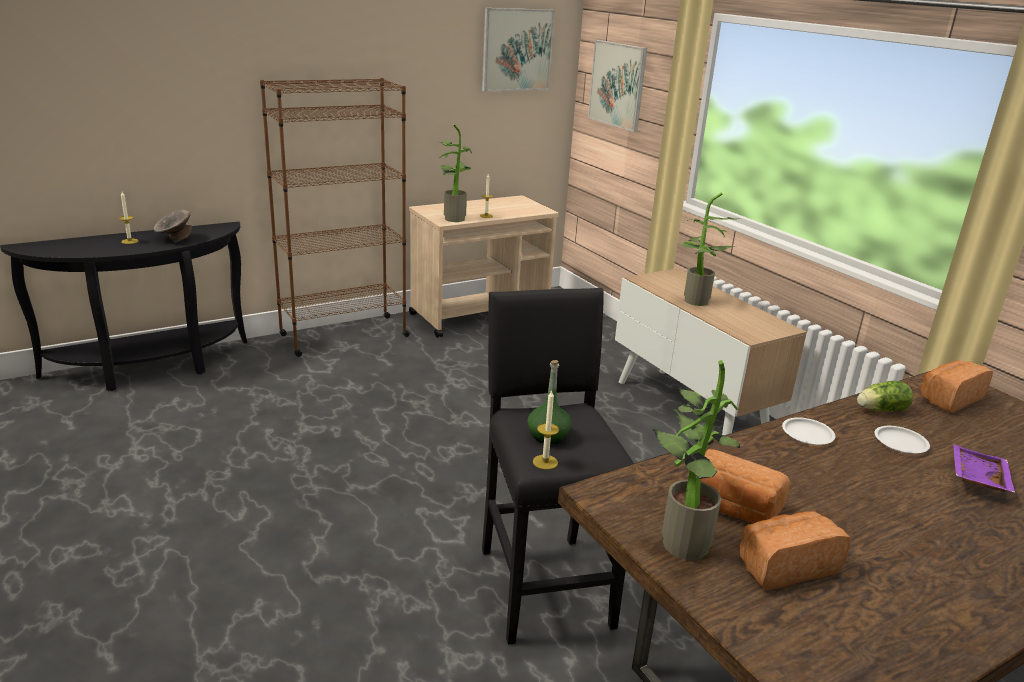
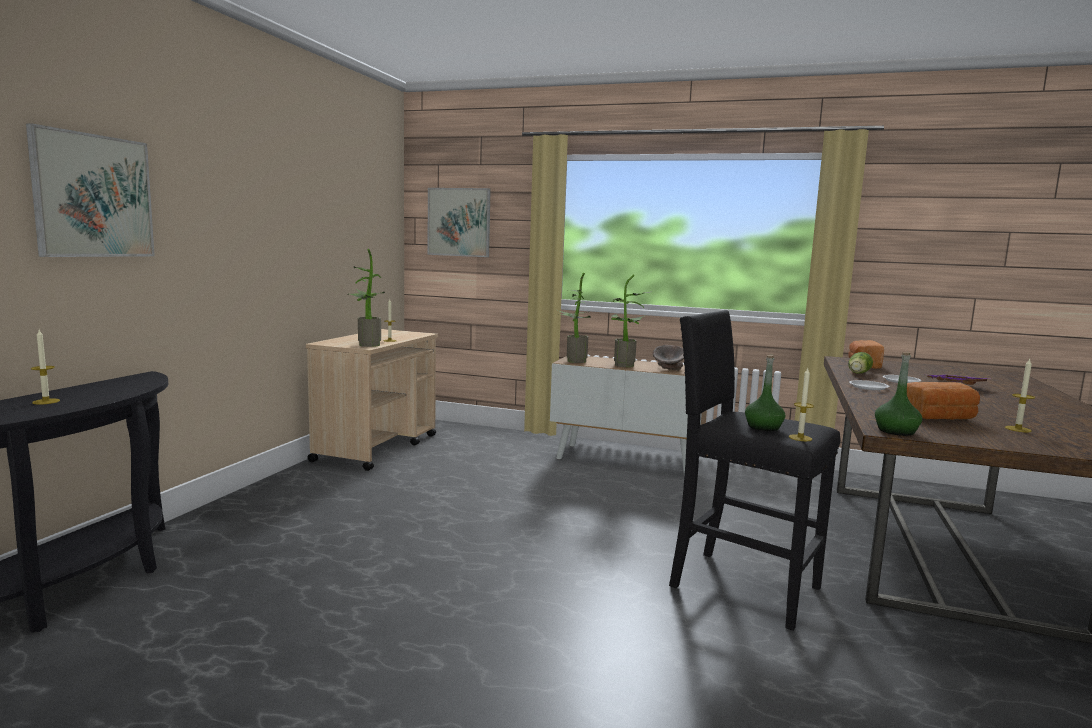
camera: 40 degrees left, 15 degrees down
(175, 239) = (109, 391): grey bowl -> grey bowl (668, 369)
(344, 335) = (271, 493): brown bookcase -> none
(517, 50) = (369, 194): picture -> picture (93, 196)
(607, 498) = (896, 431): none -> green bottle
(678, 541) = (968, 435): potted plant -> potted plant (573, 361)
(784, 565) = (1018, 429): bread -> candle

